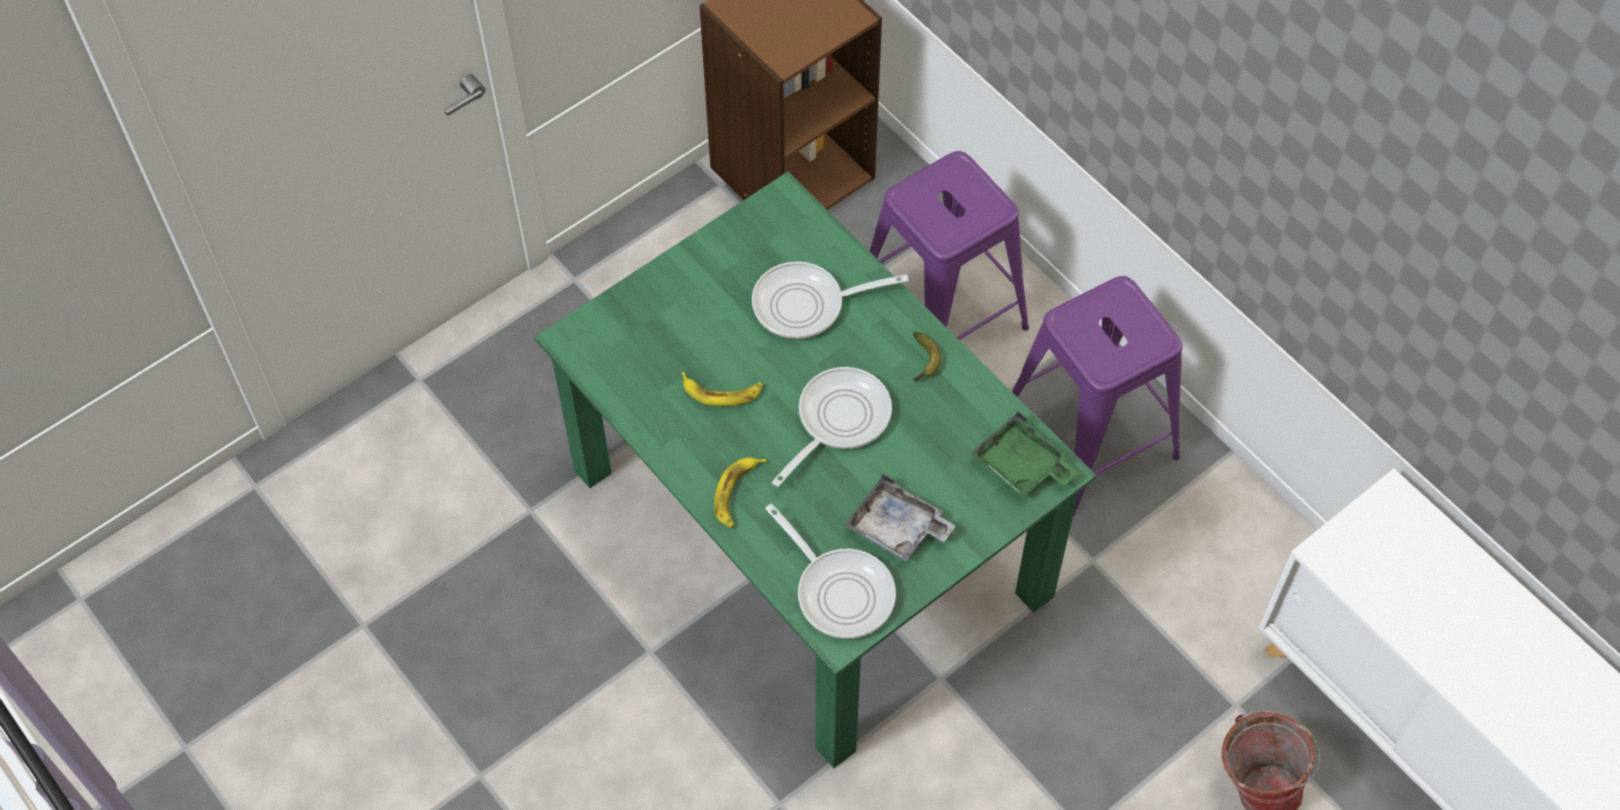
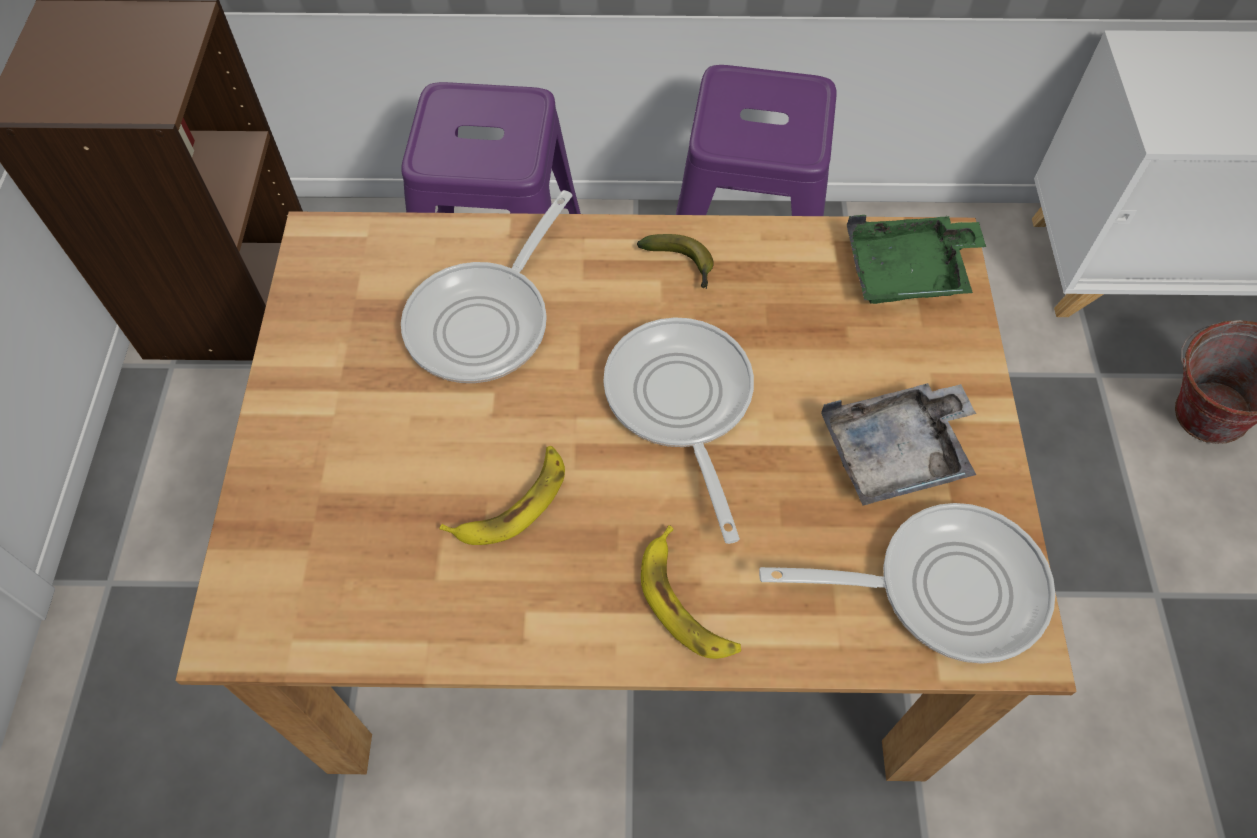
camera: 50 degrees left, 0 degrees up
(813, 532) = (632, 582): green dining table -> brown dining table

